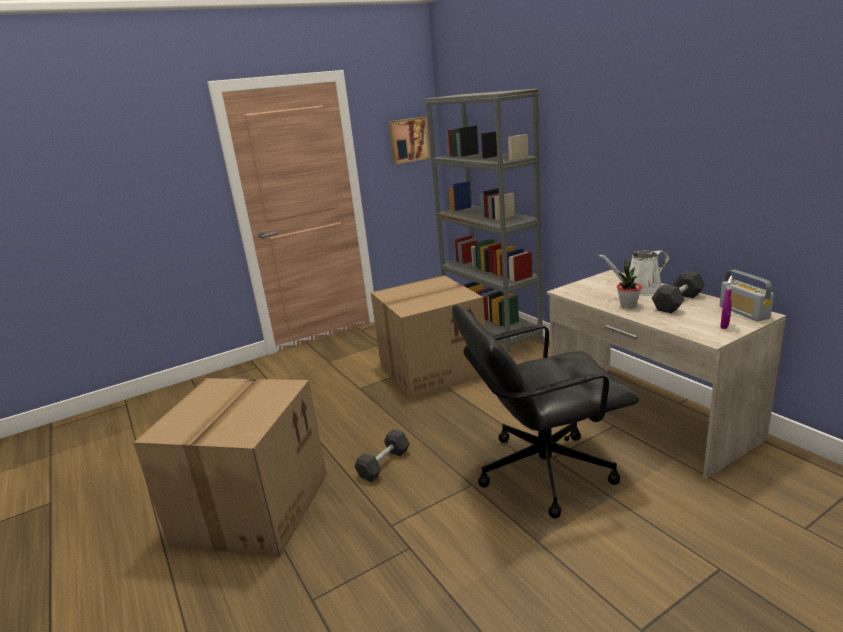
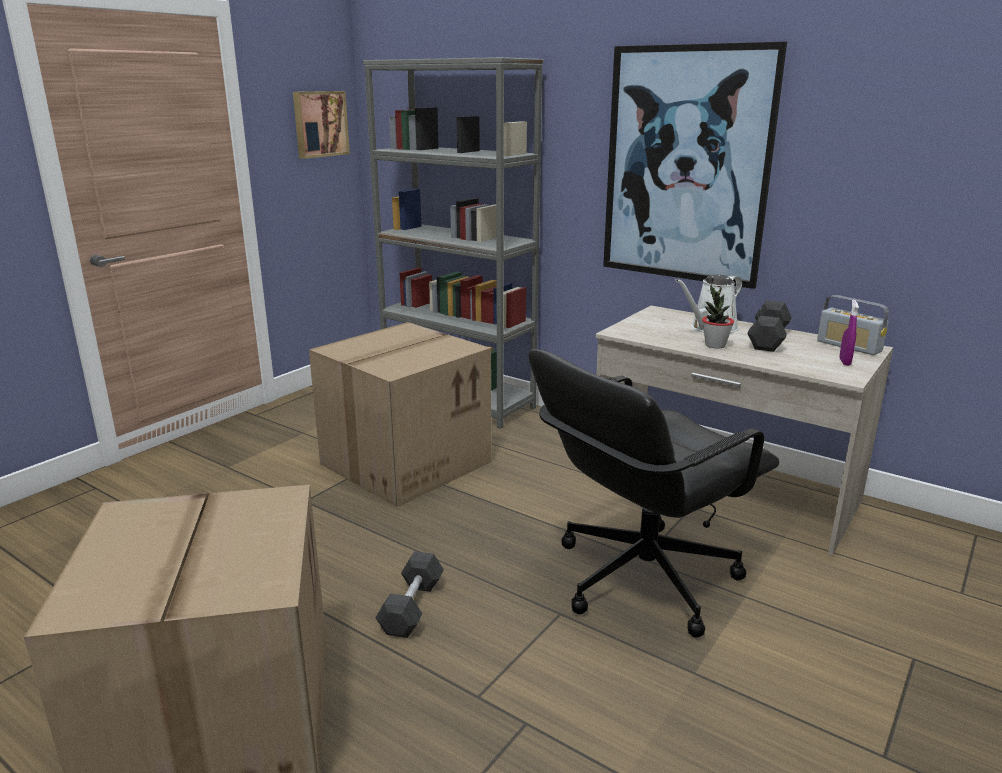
camera: 25 degrees left, 0 degrees up
(632, 164) = (686, 166): none -> picture

